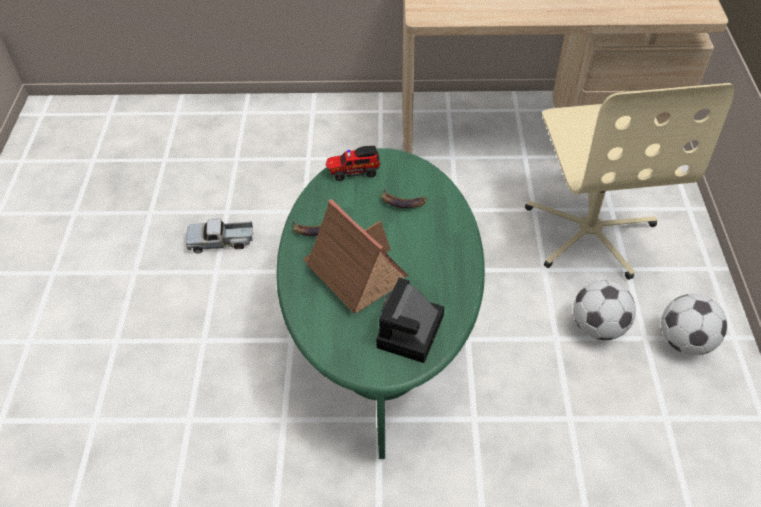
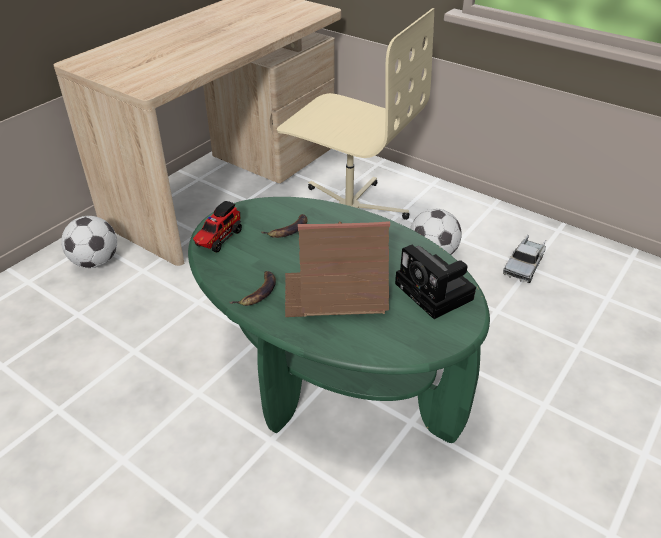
camera: 55 degrees left, 10 degrees down
(221, 241) = (90, 434): toy truck -> toy truck (524, 265)
(684, 341) = (478, 226): football -> football (95, 262)

